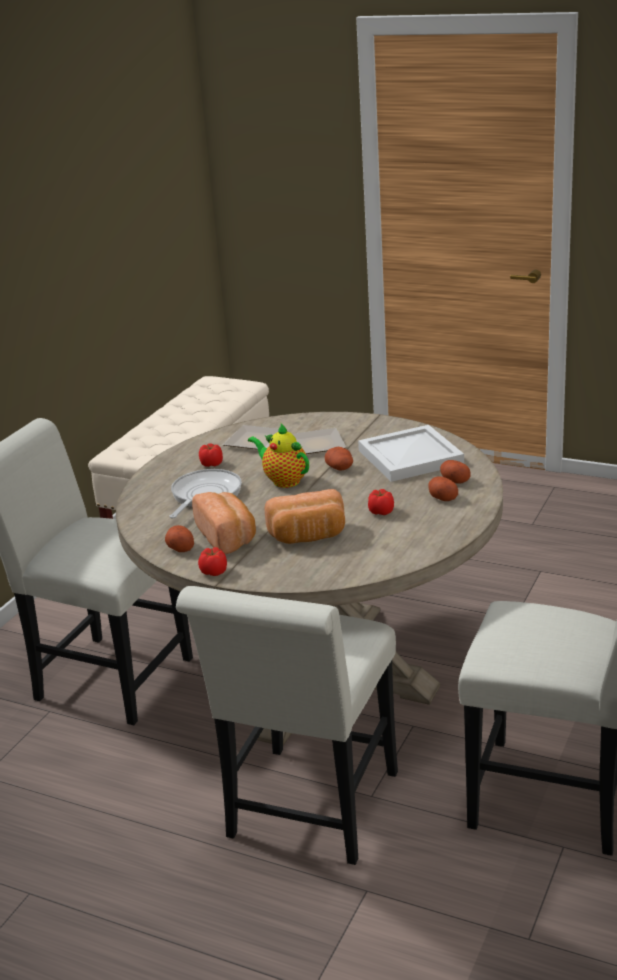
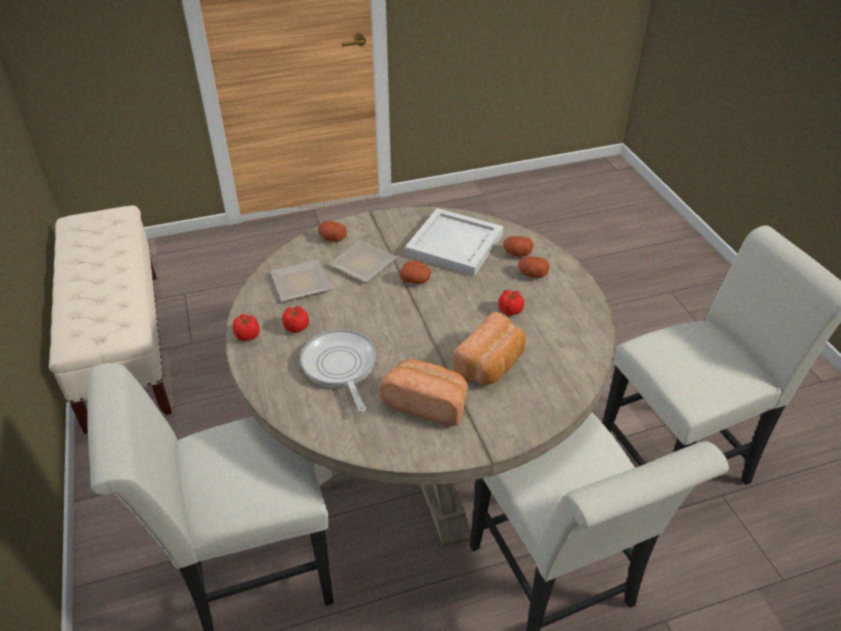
camera: 45 degrees left, 15 degrees up
(180, 547) = (401, 438): potato -> potato (332, 238)
(214, 571) = (470, 448): tomato -> tomato (247, 335)
(283, 480) = (387, 315): teapot -> none

